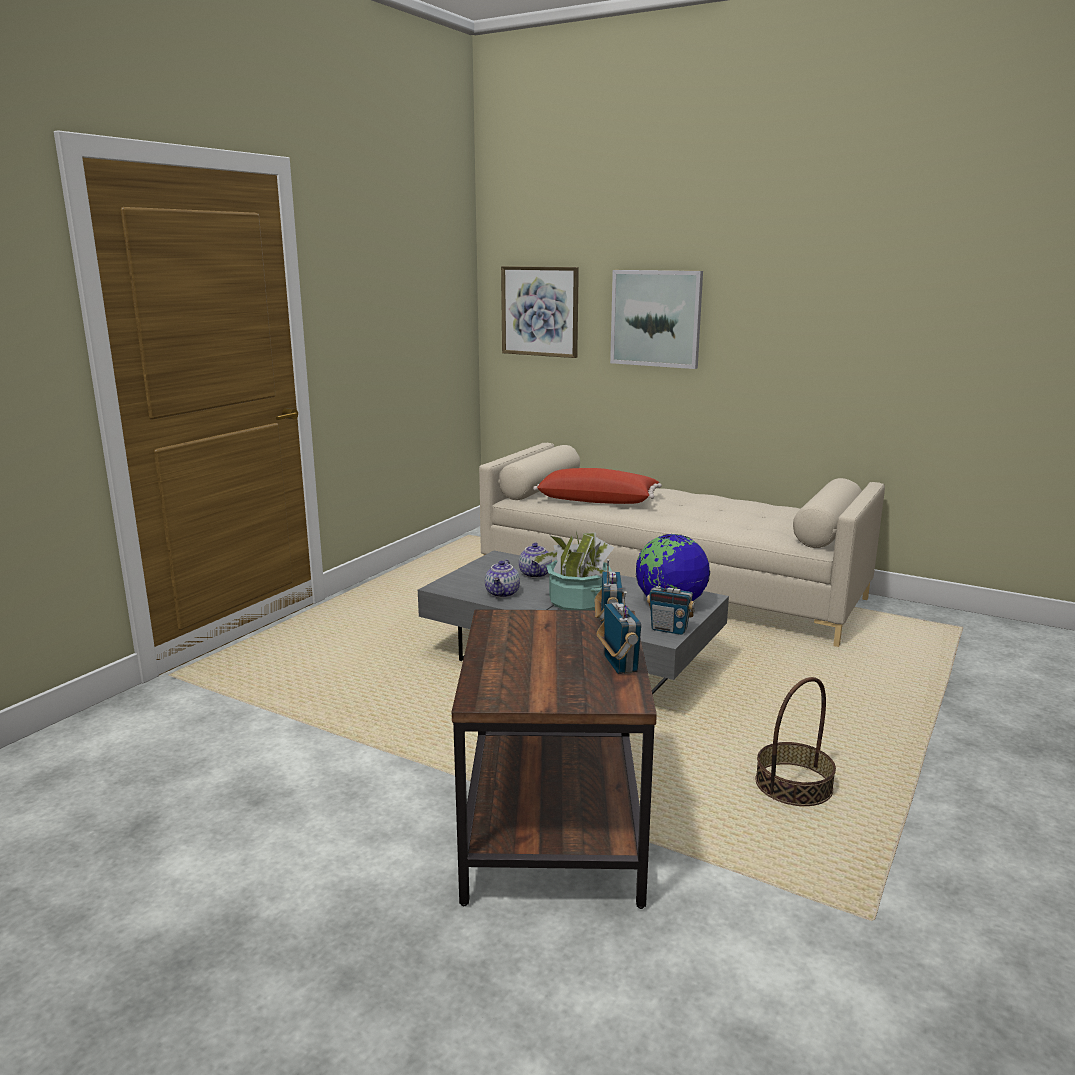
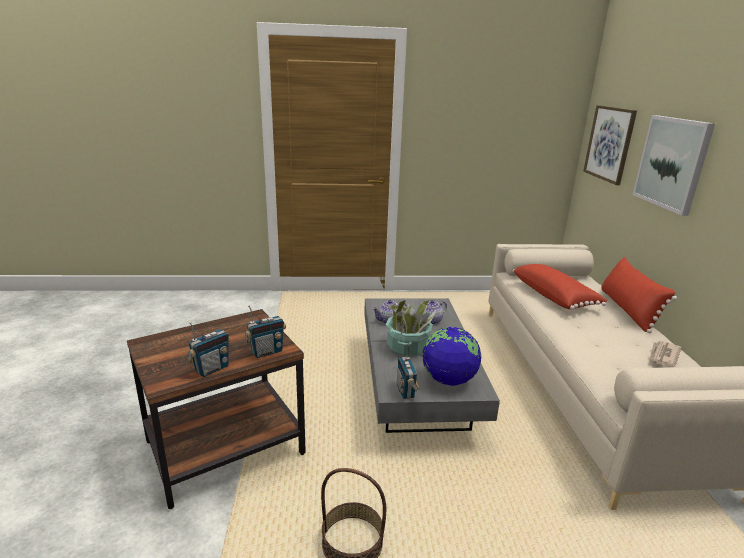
camera: 55 degrees right, 5 degrees up
(663, 489) = (627, 310): none -> red pillow
(753, 507) = (663, 356): none -> newspaper

